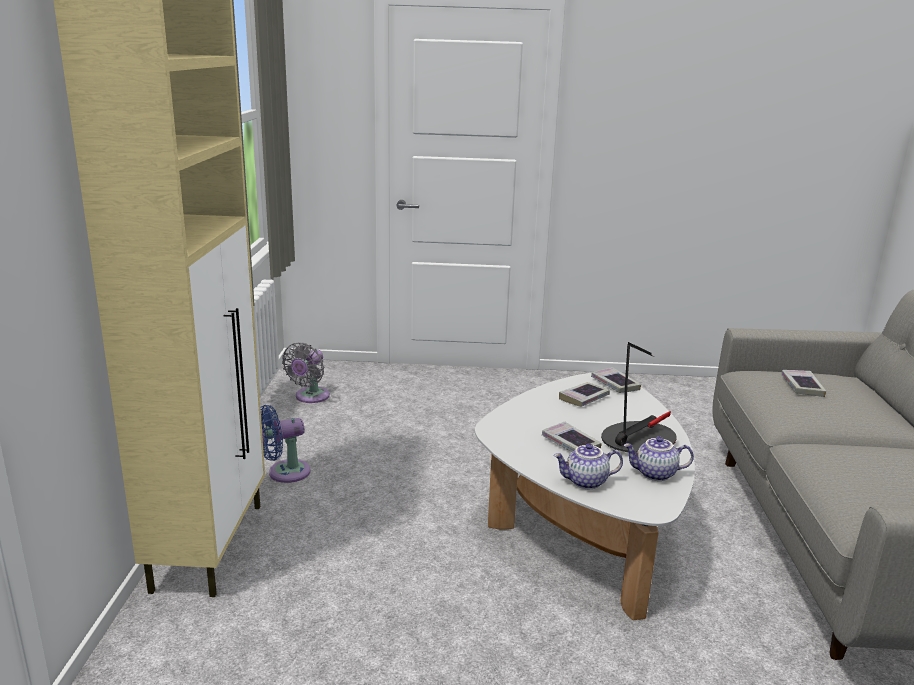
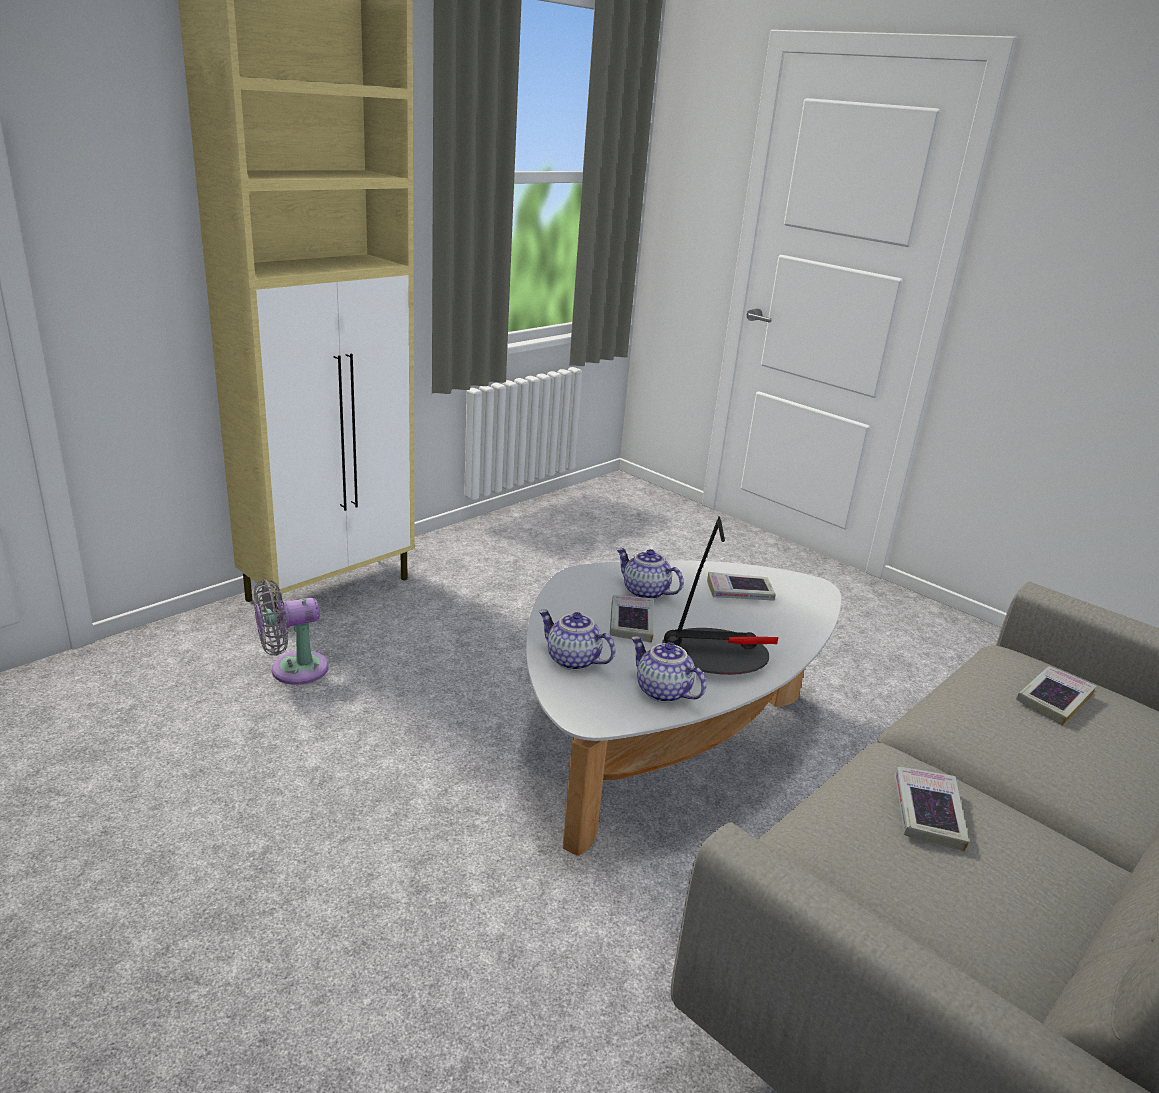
camera: 40 degrees right, 5 degrees up
(284, 473) = (466, 562): blue fan -> none
(310, 397) = (586, 511): grey fan -> grey fan (293, 670)
(542, 421) = (644, 592): none -> teapot
(615, 384) = (809, 596): book -> book (927, 813)

